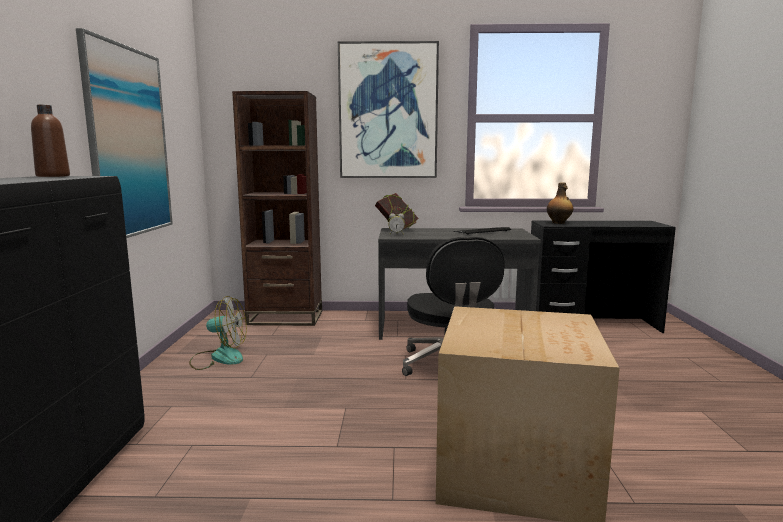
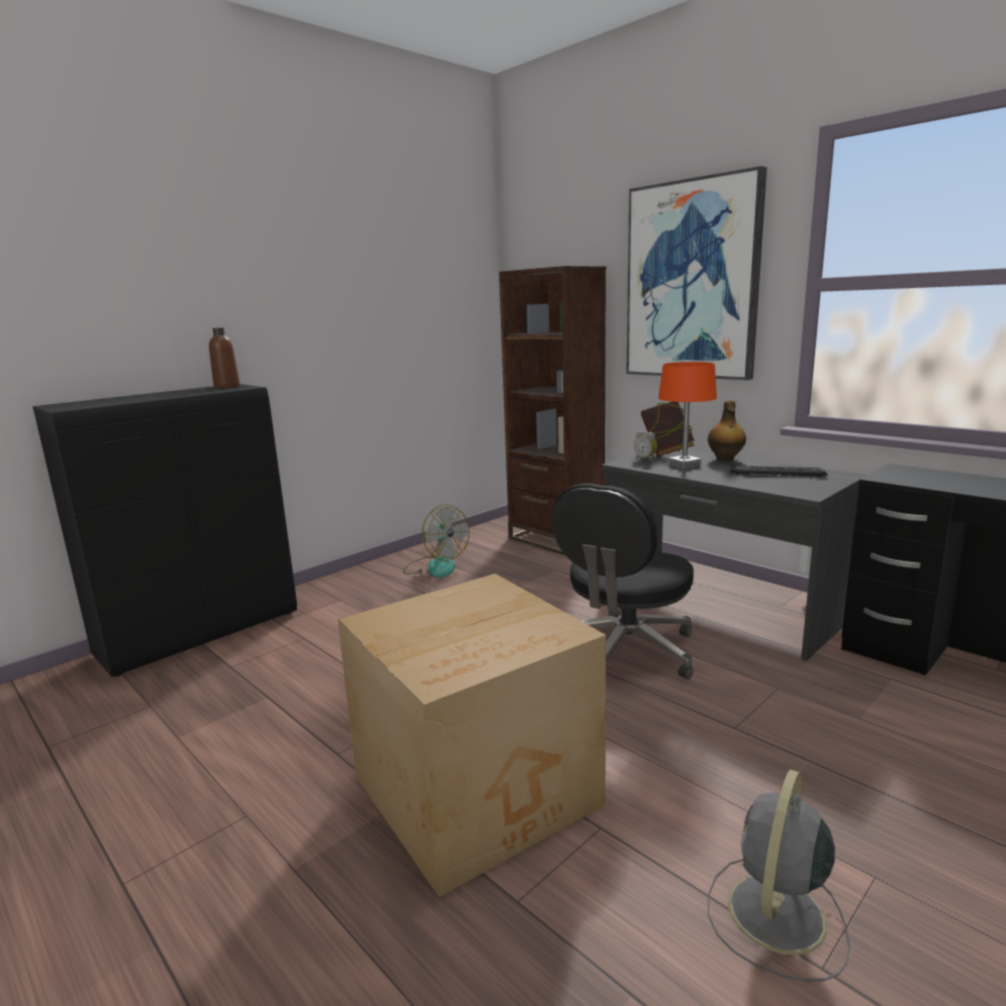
camera: 45 degrees right, 5 degrees up
(128, 142) = (365, 341): picture -> none
(429, 234) = (684, 466): none -> orange table lamp
(559, 223) = (915, 476): bottle -> bottle (725, 459)
(707, 443) = (775, 916): none -> grey fan

